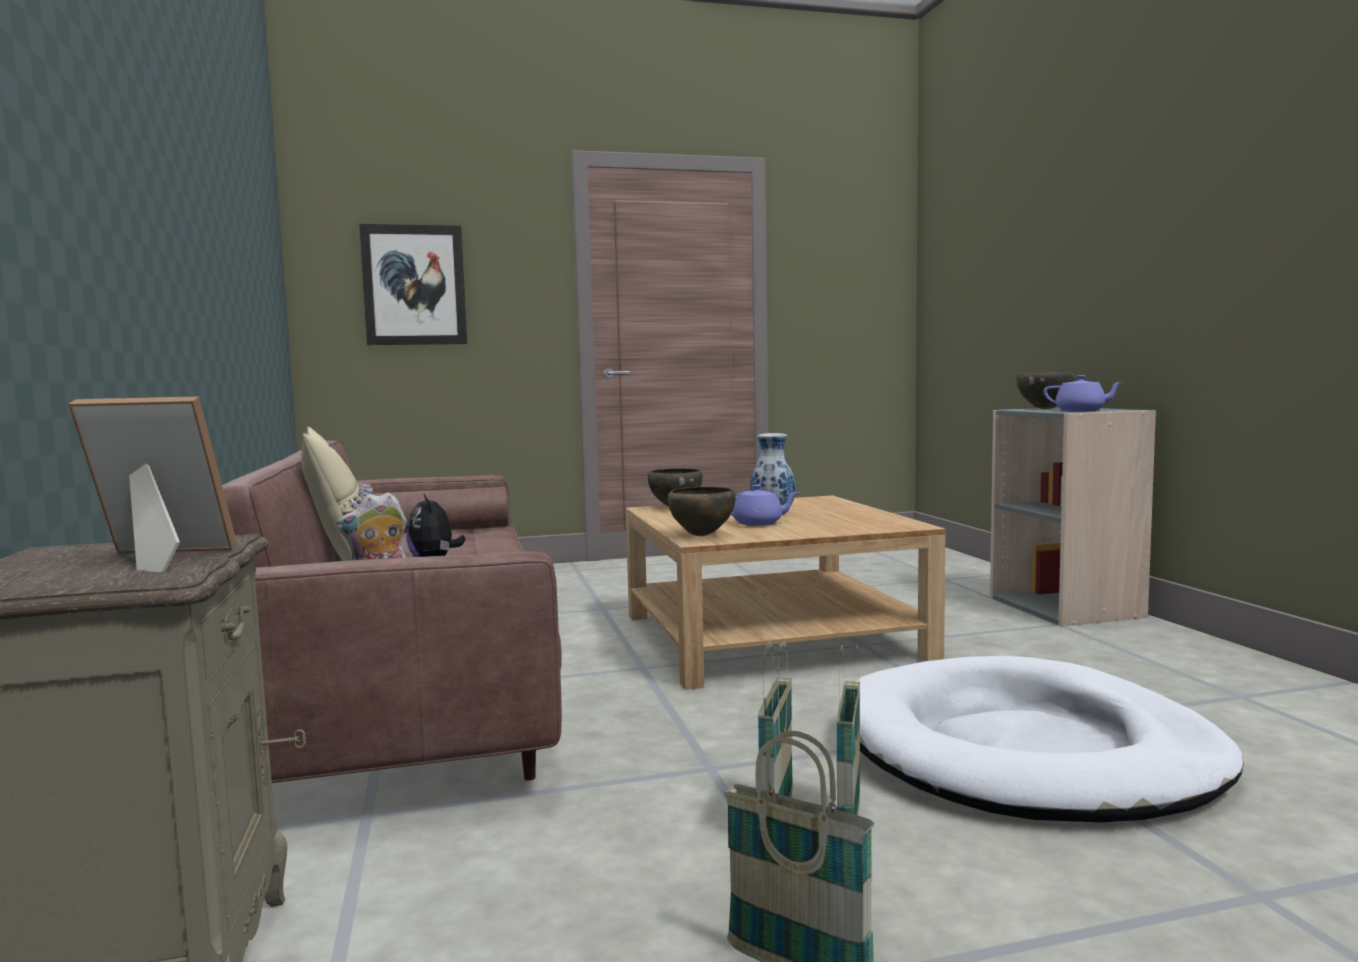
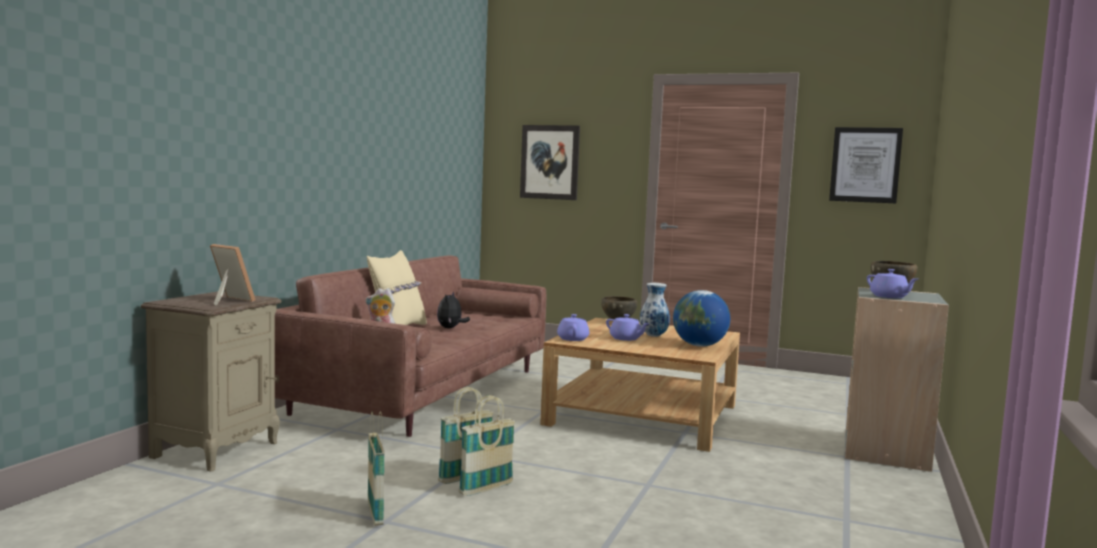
camera: 35 degrees right, 0 degrees up
(701, 535) = (572, 339): brown bowl -> purple teapot
(848, 278) = (865, 165): none -> picture
(858, 515) = (699, 345): none -> globe
(1028, 751) = (637, 496): white dog bed -> none

